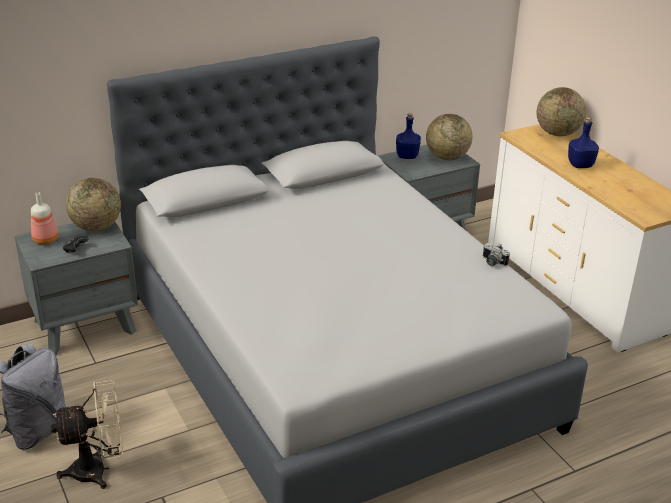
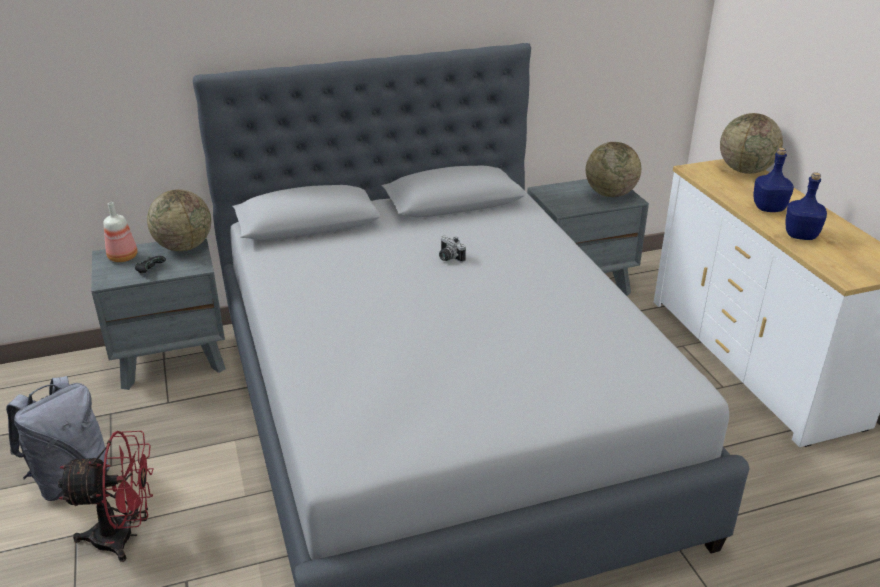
camera: 10 degrees right, 0 degrees up
(98, 470) = (124, 536): beige fan -> red fan
(407, 156) = (563, 190): blue bottle -> blue bottle (800, 235)
(492, 262) = (635, 322): camera -> camera (448, 258)

